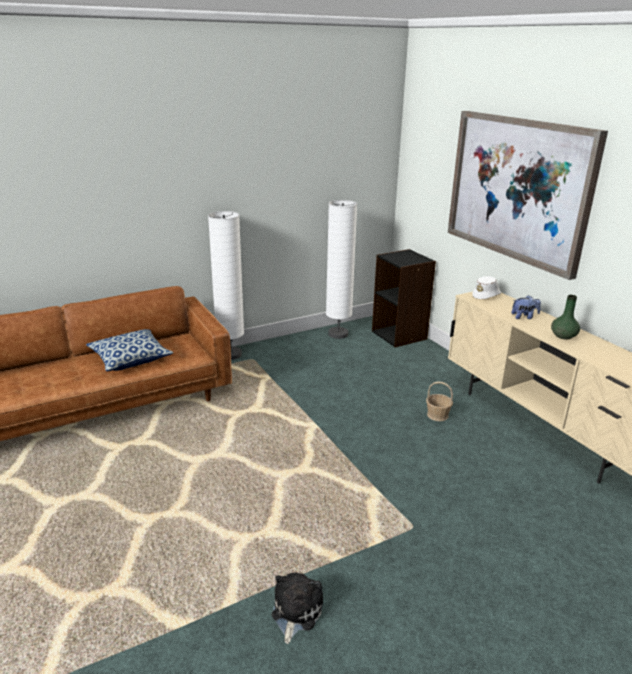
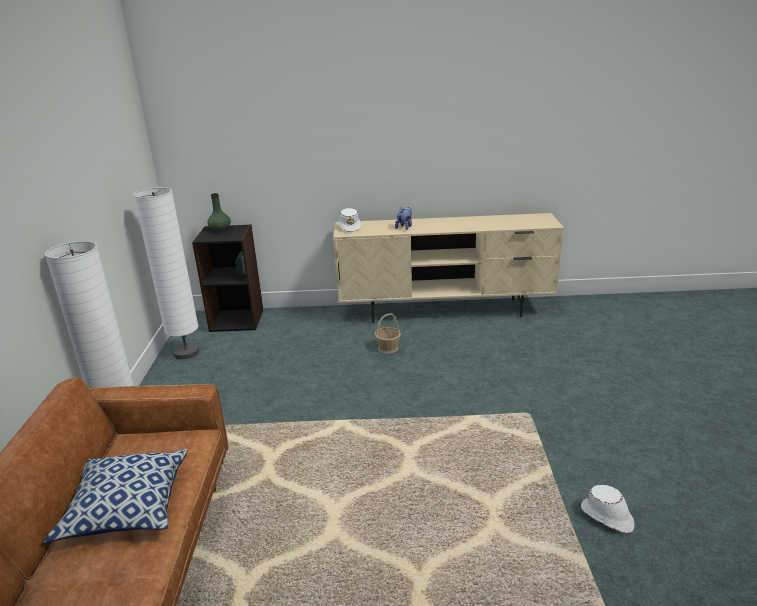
camera: 60 degrees left, 0 degrees up
(295, 612) = (607, 517): plush toy -> white hat
(518, 189) = (341, 119): picture -> none
(563, 336) = (449, 225): green vase -> green vase (220, 229)

